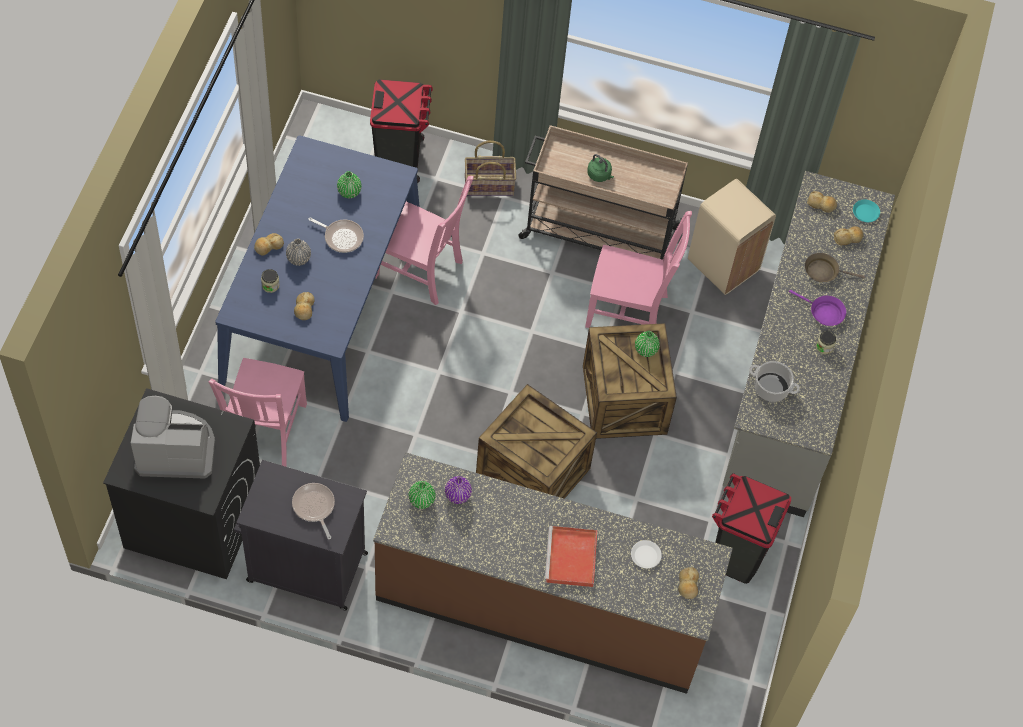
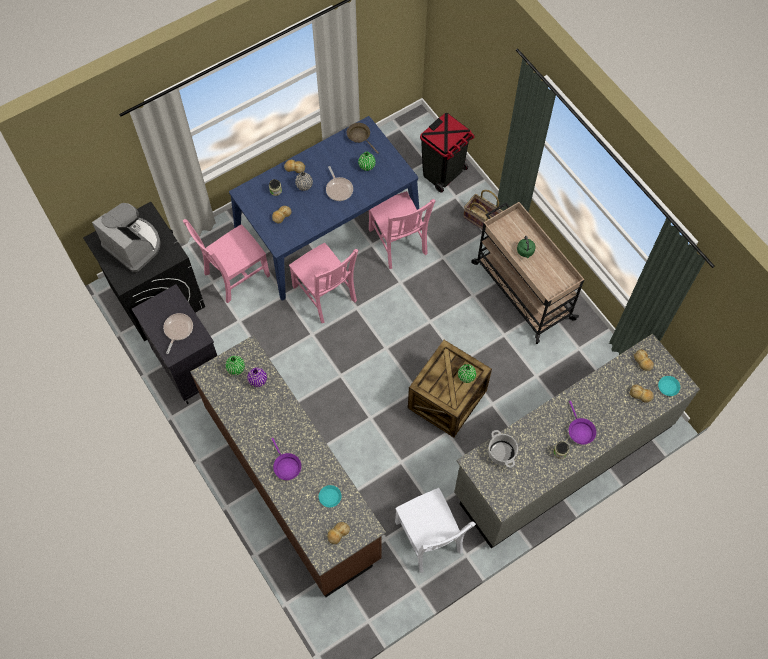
camera: 45 degrees right, 5 degrees up
(534, 470) = (358, 402): crate -> none
(571, 559) = (286, 466): red tray -> purple frying pan
(629, 311) = (498, 349): pink chair -> pink chair (325, 295)
(645, 555) = (330, 496): white plate -> turquoise plate
(723, 266) = (581, 361): beige trash can -> none
(736, 554) = (429, 539): black trash can -> white chair
(824, 271) = (604, 405): brown frying pan -> brown frying pan (360, 136)

